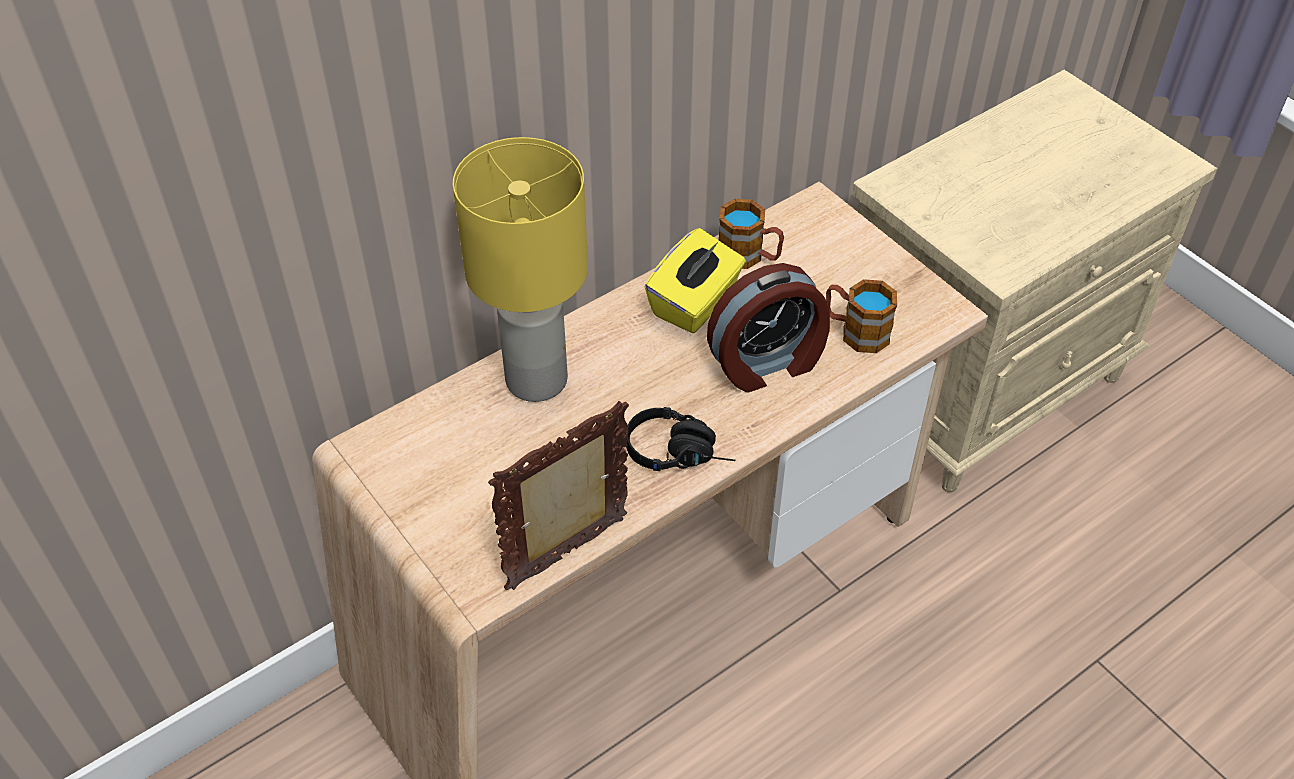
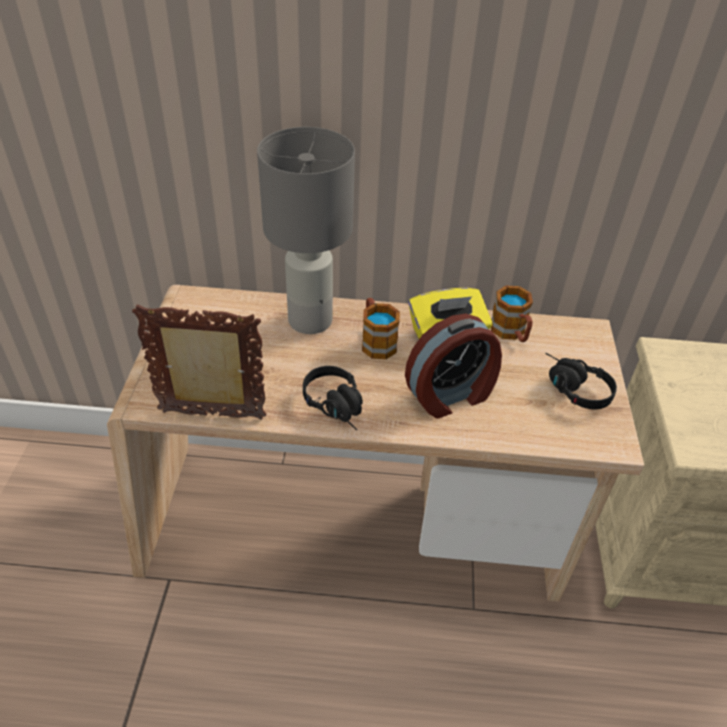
camera: 40 degrees right, 5 degrees down
(534, 379) = (309, 320): yellow table lamp -> grey table lamp
(767, 363) = (451, 395): alarm clock -> alarm clock turned 45 degrees counterclockwise
(856, 331) = (532, 414): mug -> mug (376, 341)
(861, 280) = (571, 388): none -> black headphones

